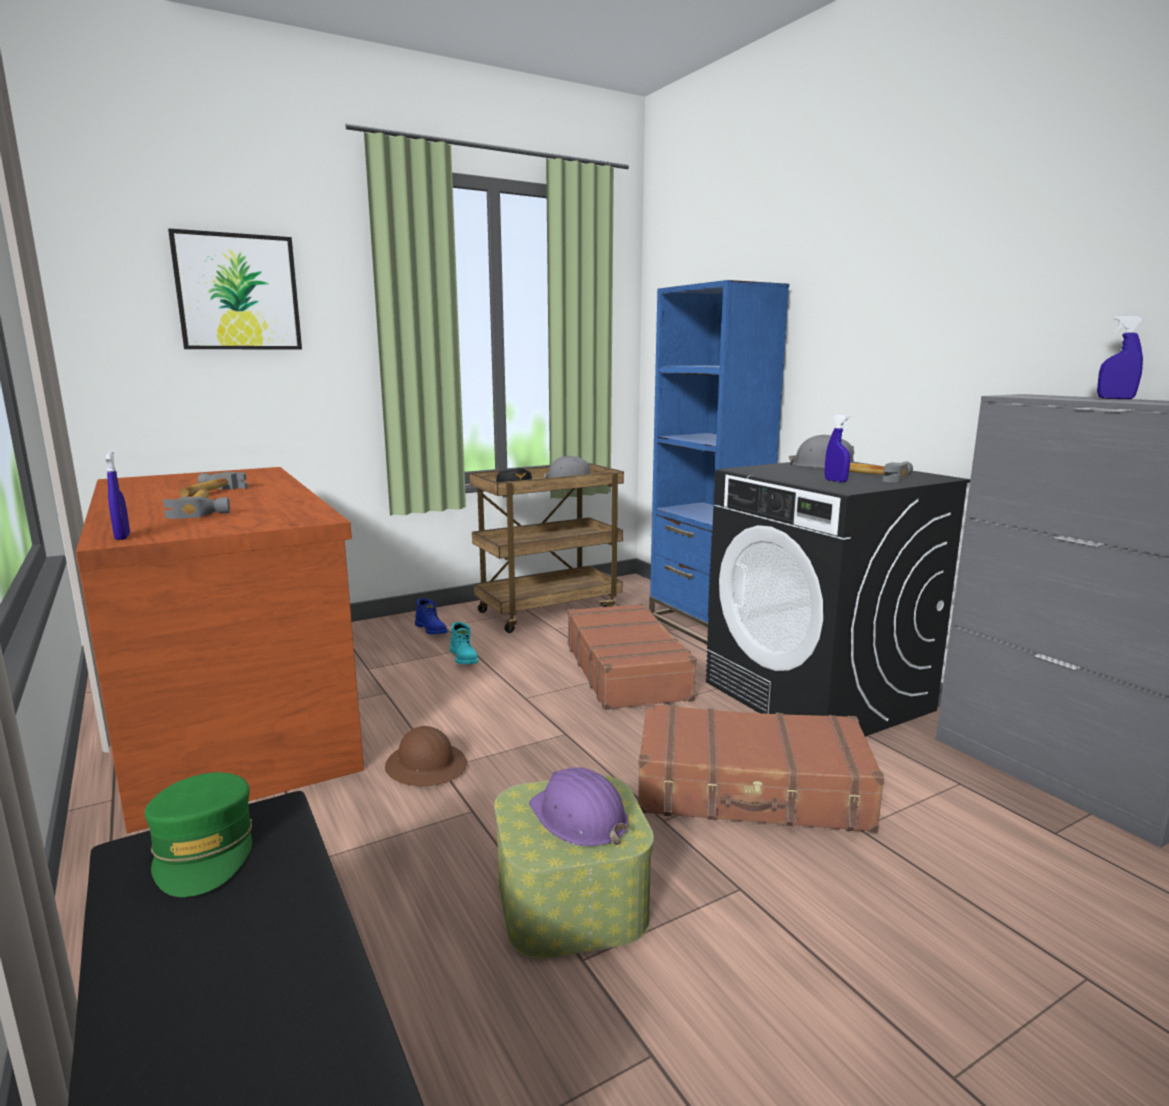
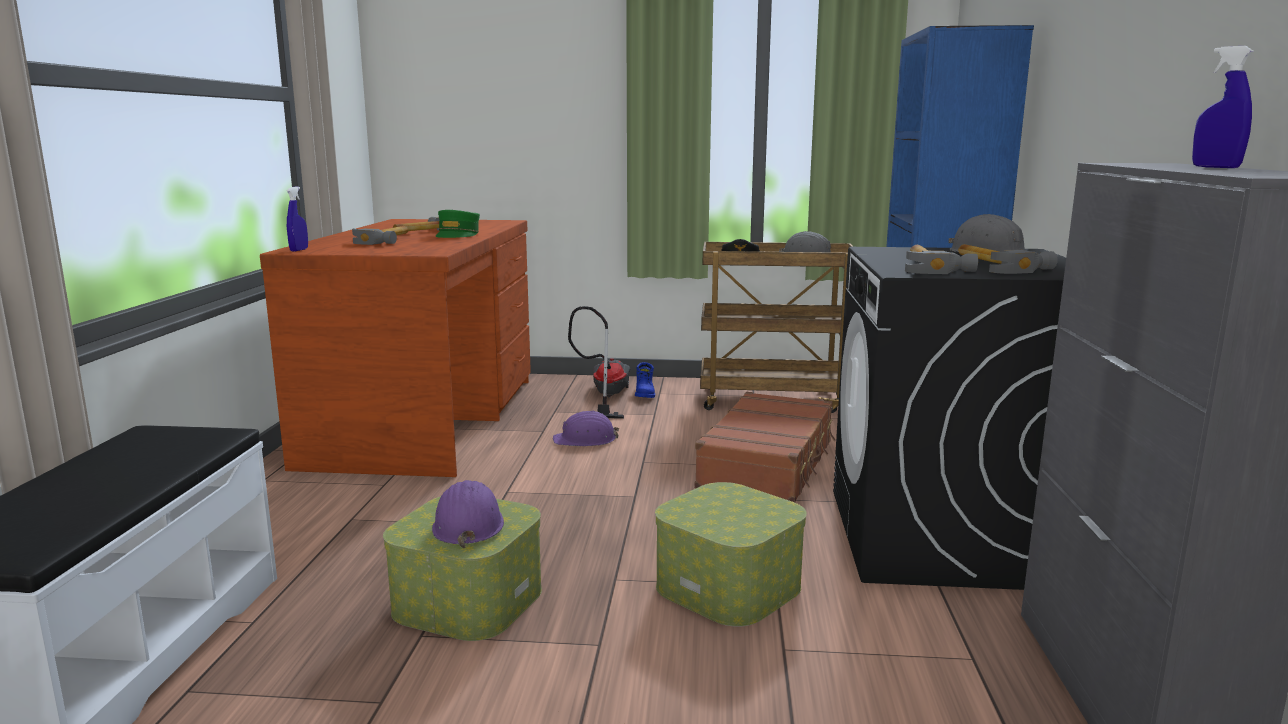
camera: 35 degrees right, 0 degrees up
(204, 849) = (167, 439): green cap -> green cap (457, 235)
(238, 292) = (514, 65): picture -> none
(397, 641) = (604, 396): none -> vacuum cleaner
(426, 766) = (499, 487): brown hard hat -> none
(441, 690) = (585, 439): none -> purple hard hat
(464, 658) = (639, 420): turquoise boot -> none
(751, 790) = (728, 586): brown suitcase -> storage box
(835, 481) = (931, 266): blue spray bottle -> hammer

